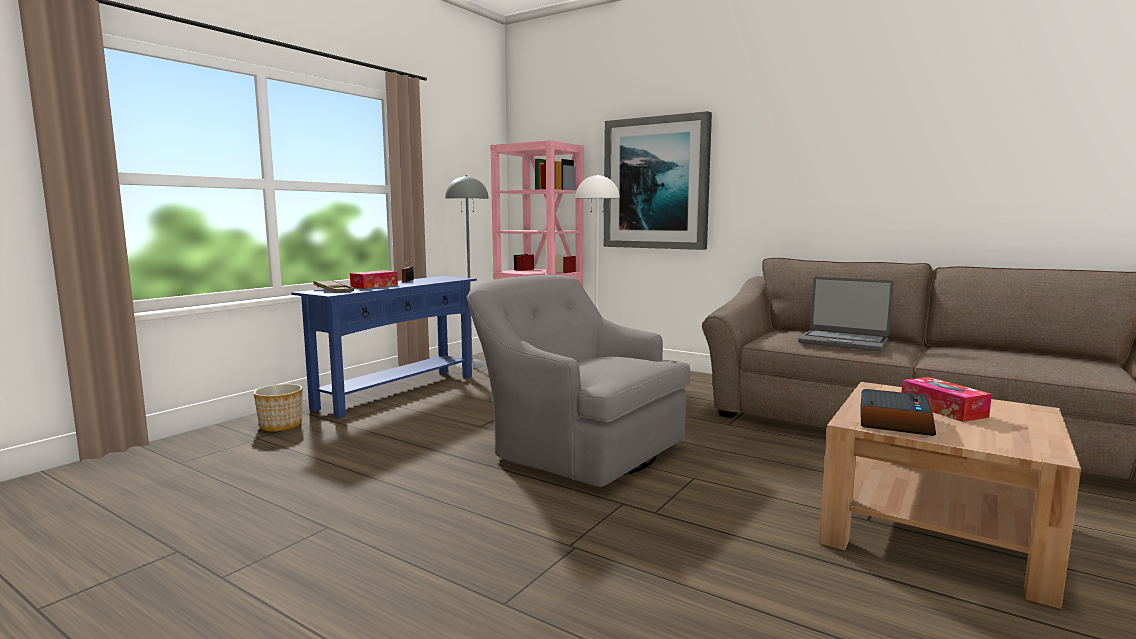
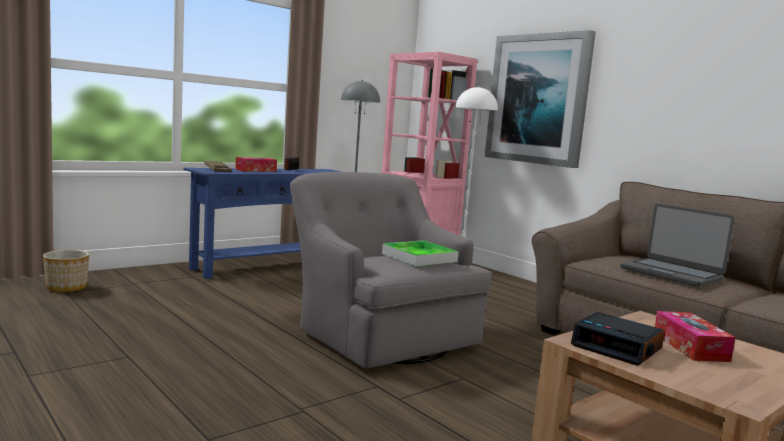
camera: 15 degrees right, 0 degrees up
(281, 426) = (158, 277): planter -> planter (66, 288)
(618, 360) = (419, 257): none -> tray
(893, 421) = (617, 347): alarm clock -> alarm clock turned 90 degrees clockwise

